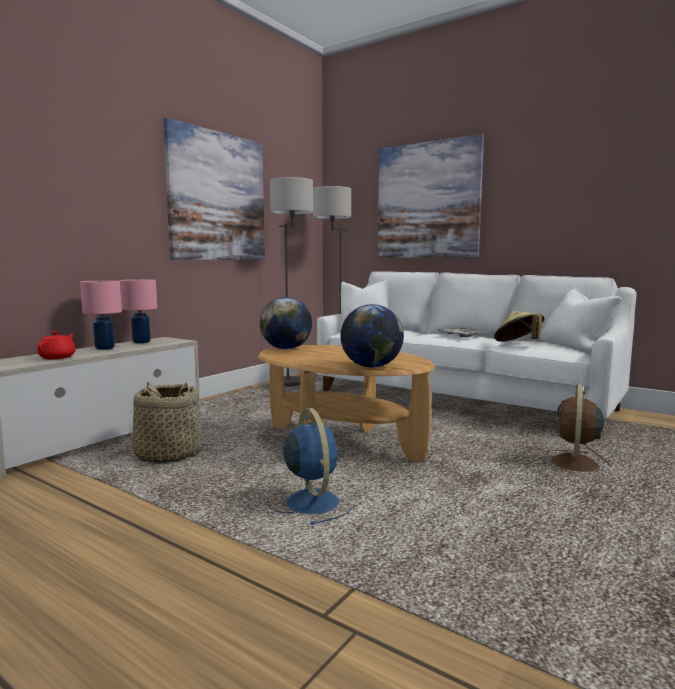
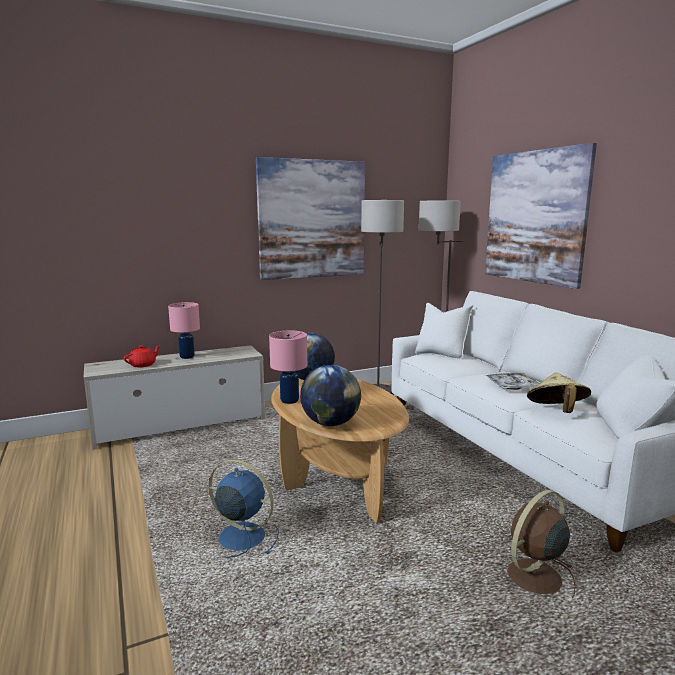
camera: 30 degrees right, 5 degrees up
(141, 342) = (222, 352): pink table lamp -> pink table lamp (289, 401)
(168, 455) = (202, 455): basket -> none
(311, 502) = (240, 536): blue fan -> blue fan turned 75 degrees counterclockwise

